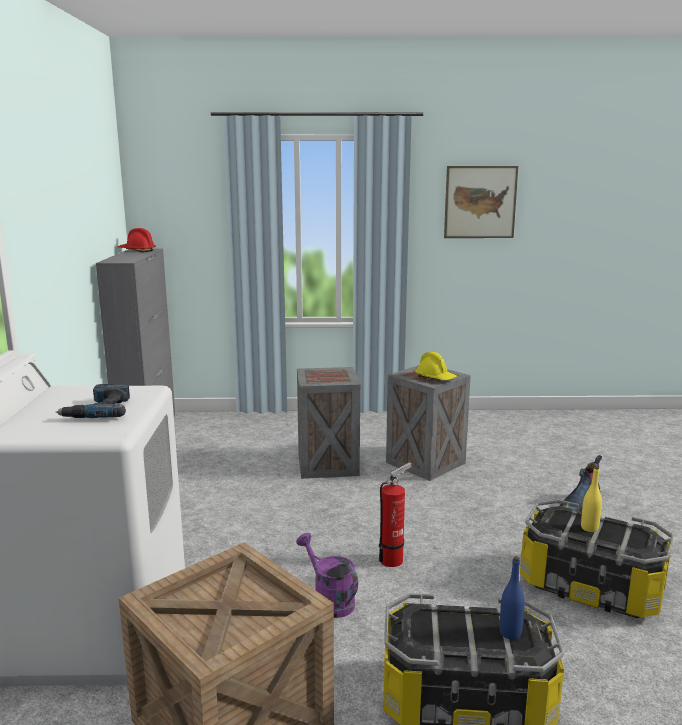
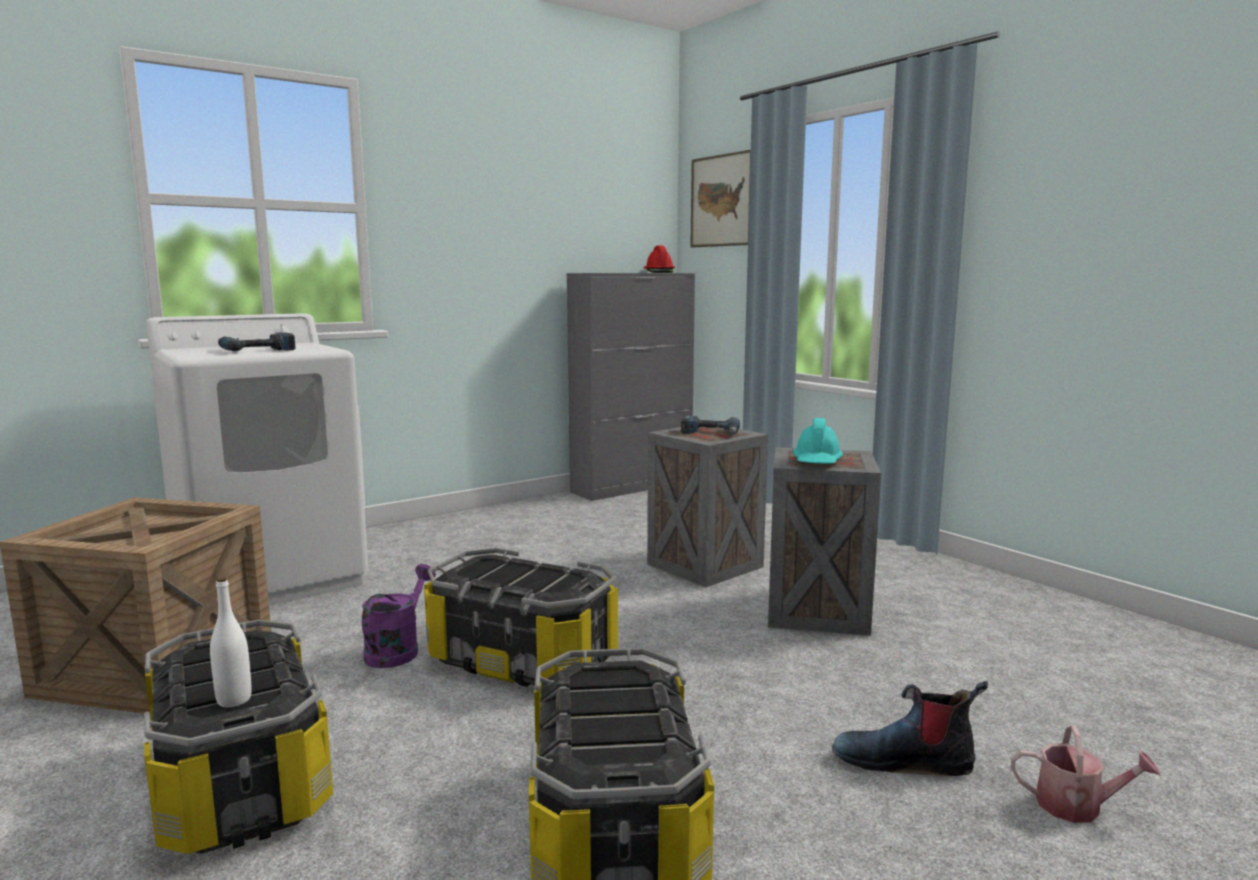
camera: 55 degrees right, 5 degrees down
(328, 375) = (710, 432): none -> power drill
(394, 559) = (523, 660): fire extinguisher -> storage box
(435, 378) = (817, 463): yellow hard hat -> turquoise hard hat
(480, 202) = (1115, 184): picture -> picture (721, 201)
(510, 633) = (234, 700): blue bottle -> white bottle
(589, 528) = (611, 705): yellow bottle -> none
(629, 489) = (1077, 806): none -> watering can

